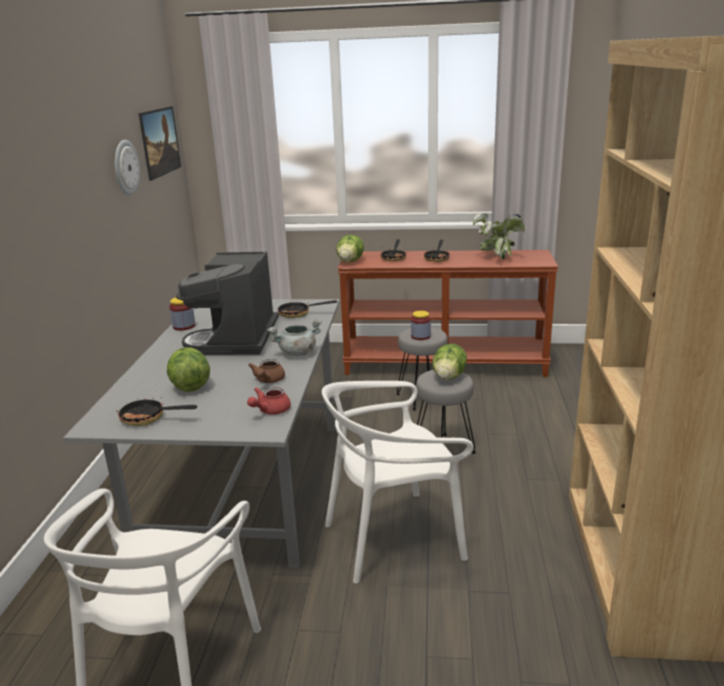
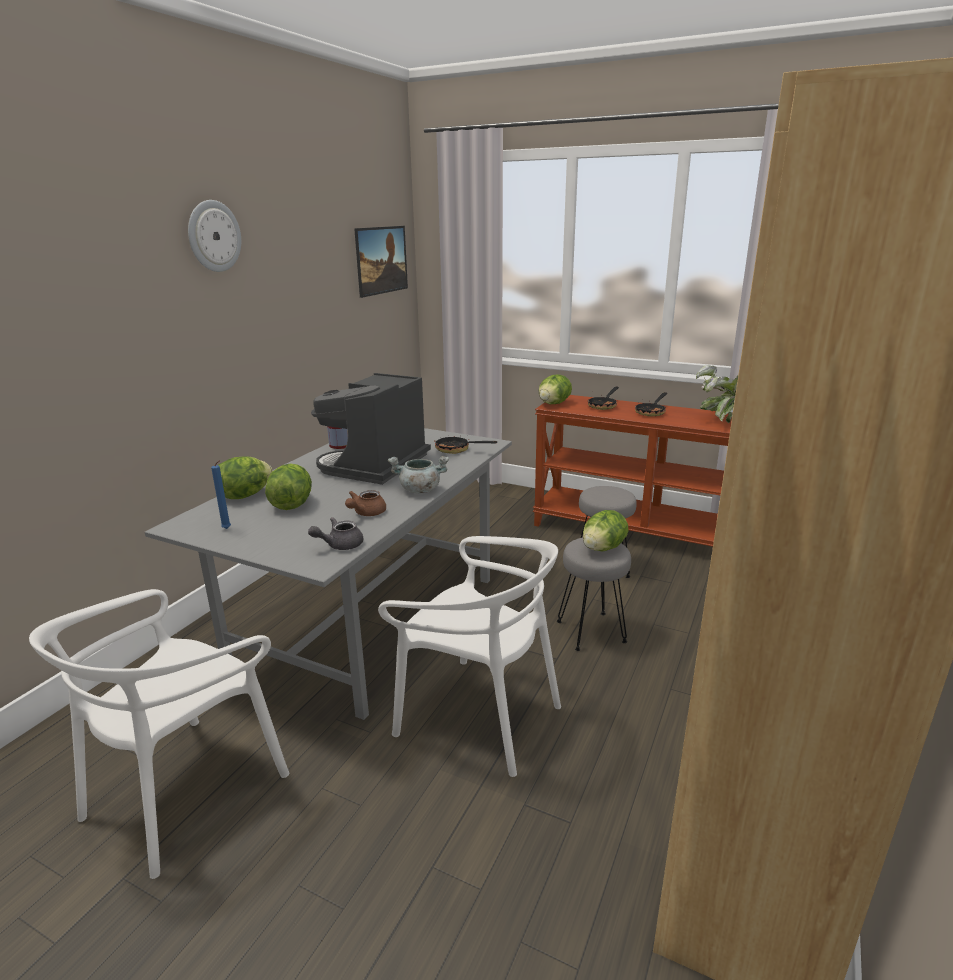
camera: 20 degrees right, 0 degrees up
(125, 167) = (327, 281): wall clock -> wall clock (213, 236)
(135, 386) = (245, 495): none -> lettuce
(149, 418) = (227, 529): frying pan -> blue candle
(270, 410) = (339, 545): red teapot -> grey teapot
(393, 537) = (479, 716): white chair -> white chair turned 150 degrees counterclockwise
(420, 336) = (603, 497): jar -> none

